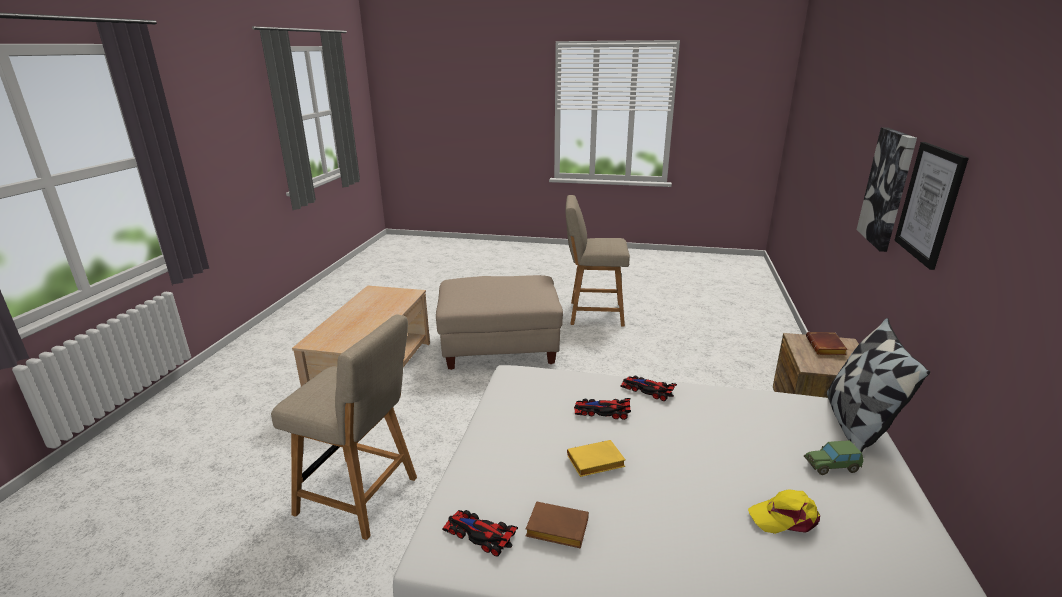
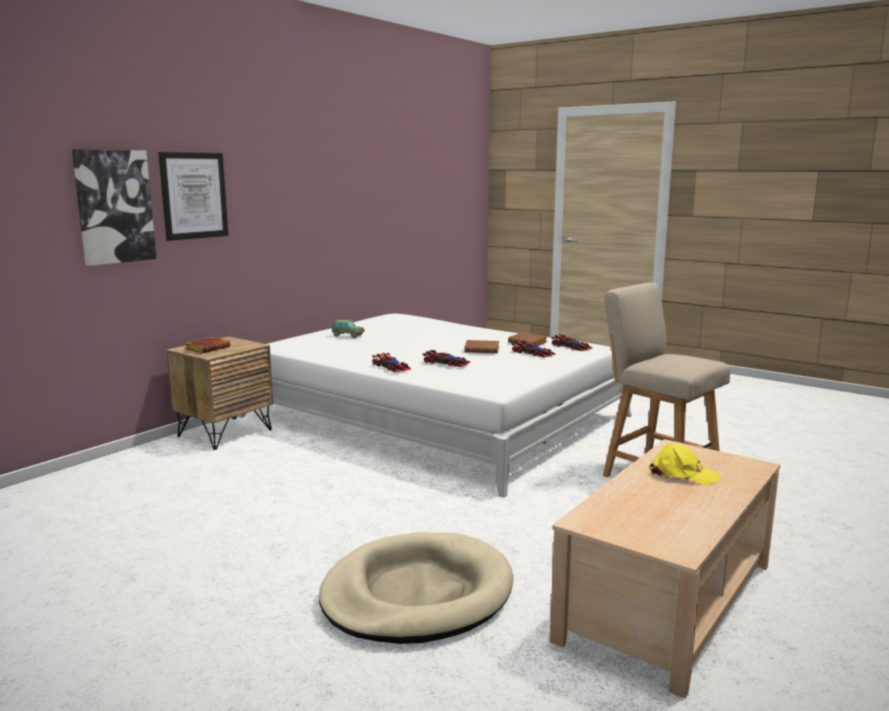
camera: 155 degrees left, 10 degrees down
(500, 347) = (417, 594): beige ottoman -> beige dog bed
(525, 482) = (533, 353): none -> toy car
(592, 313) = (150, 625): beige chair -> none
(594, 463) = (483, 350): yellow book -> brown book
(785, 517) = (409, 330): yellow cap -> yellow cap (682, 474)
(856, 424) = (290, 341): pillow -> none

